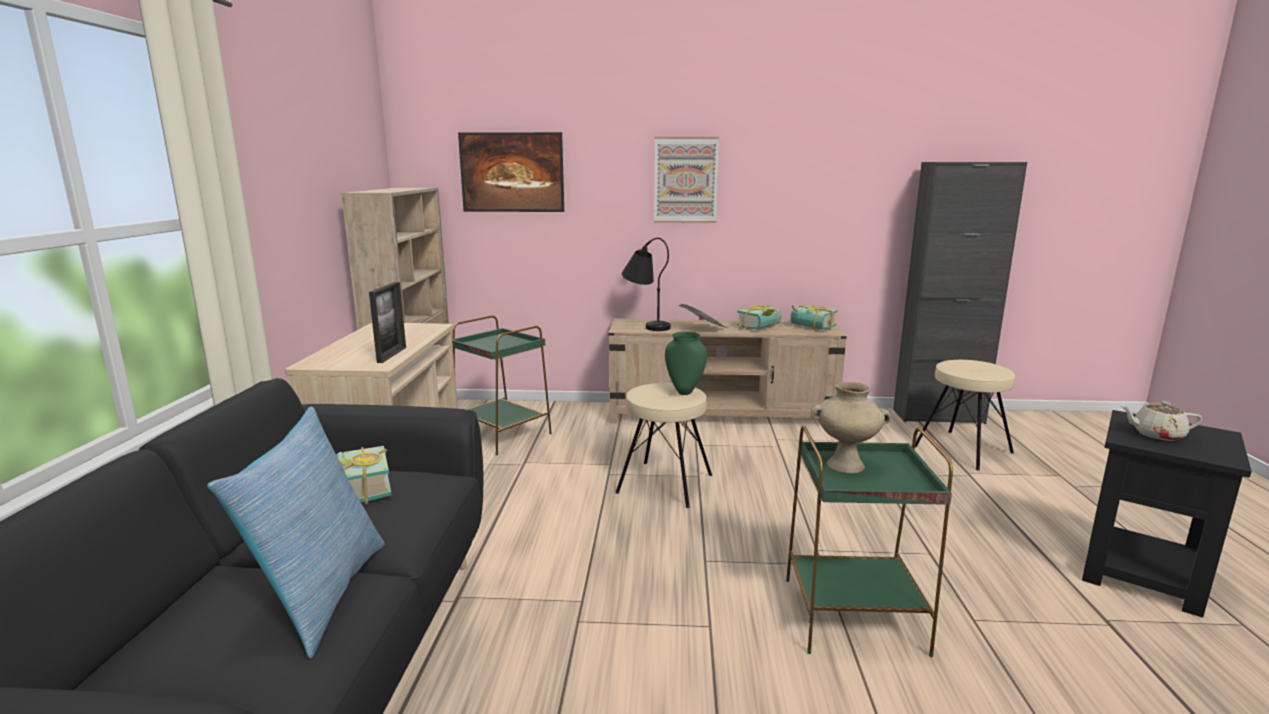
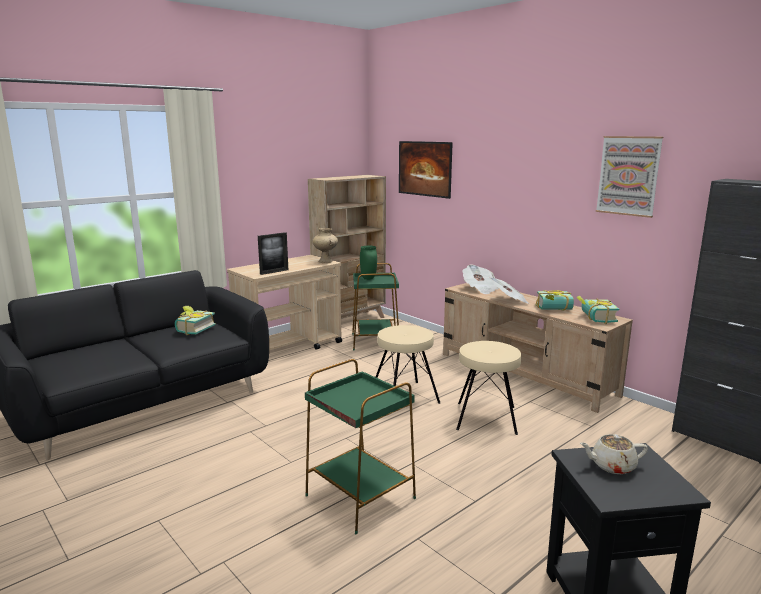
camera: 45 degrees right, 0 degrees up
(319, 595) = (122, 357): pillow -> none
(646, 325) = (480, 289): black table lamp -> newspaper
(684, 392) = (414, 335): green vase -> green vase (368, 278)
(685, 180) = (525, 181): picture -> picture (628, 176)
(846, 465) = (359, 391): beige vase -> beige vase (326, 261)
(962, 449) = (675, 468): beige stool -> beige stool (485, 417)
(1156, 435) = (612, 466): beige teapot -> beige teapot turned 60 degrees counterclockwise

